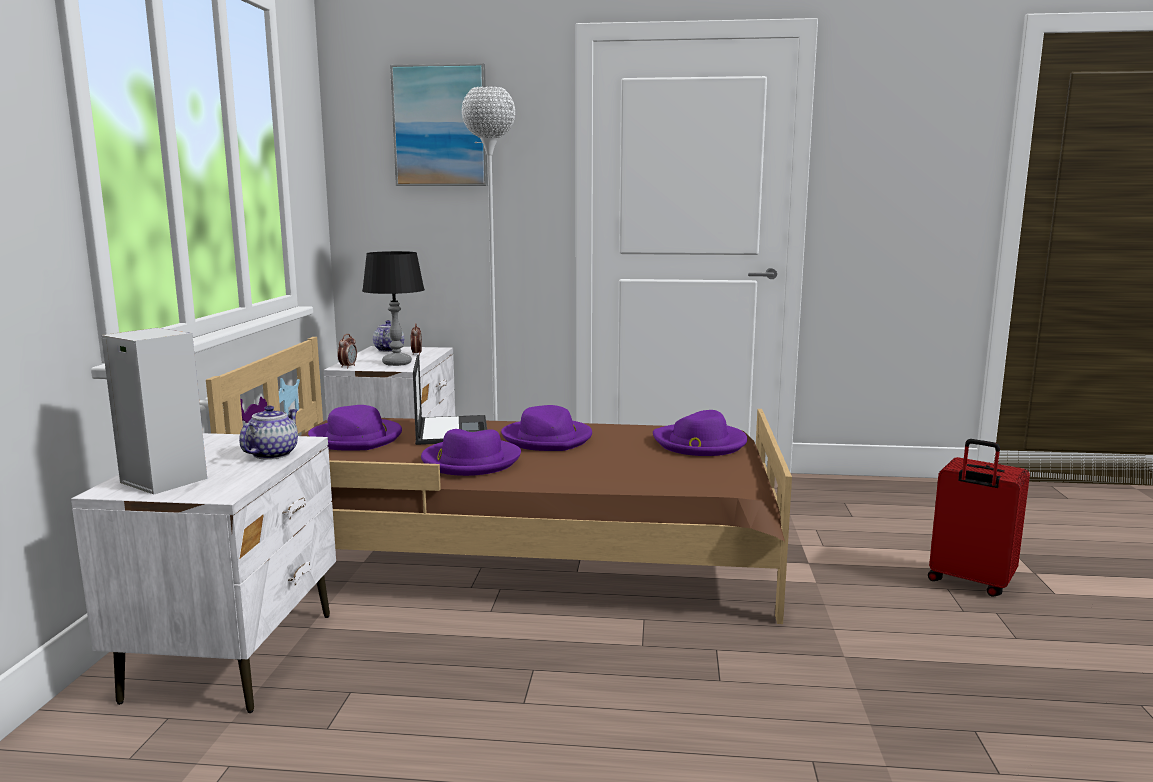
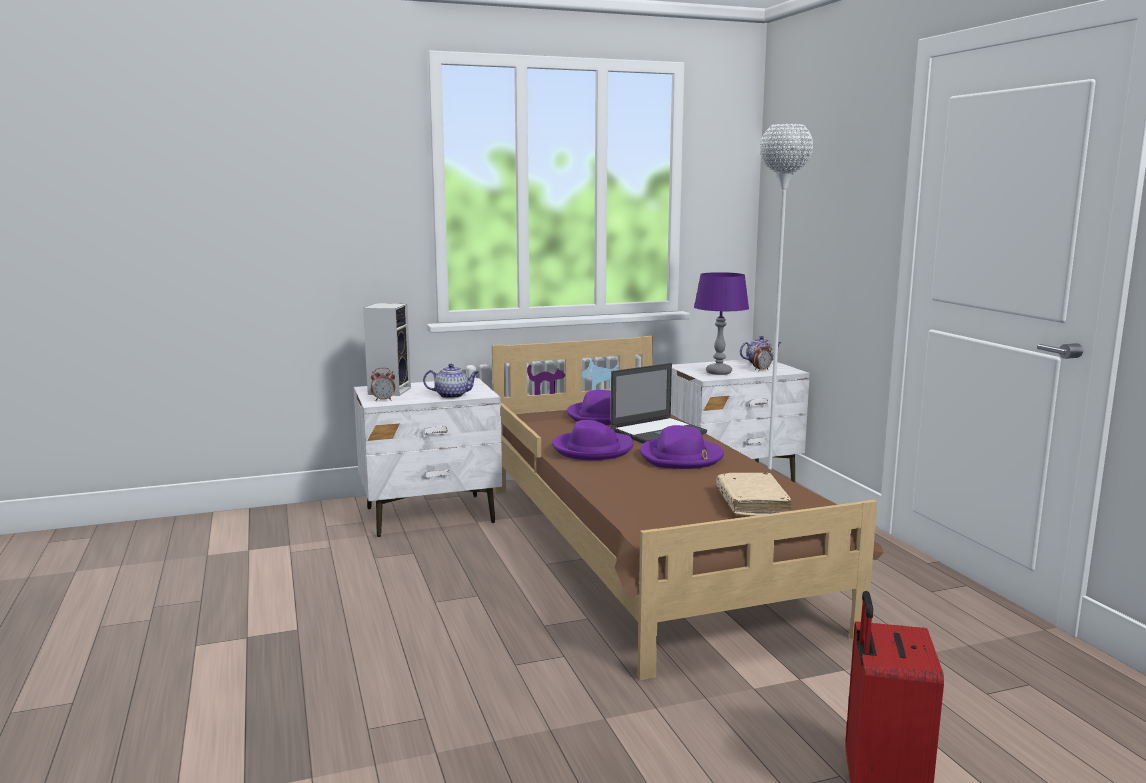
camera: 65 degrees right, 0 degrees up
(348, 367) = (684, 366): alarm clock -> alarm clock (383, 400)
(397, 363) = (719, 372): black table lamp -> purple table lamp
(440, 126) = (820, 156): picture -> none
(699, 444) = (752, 504): purple hat -> beige book

